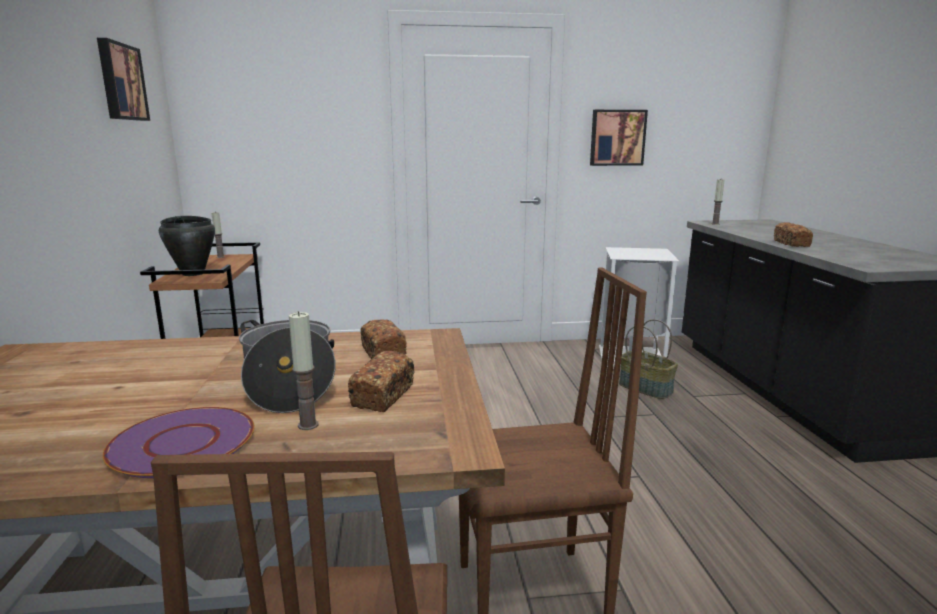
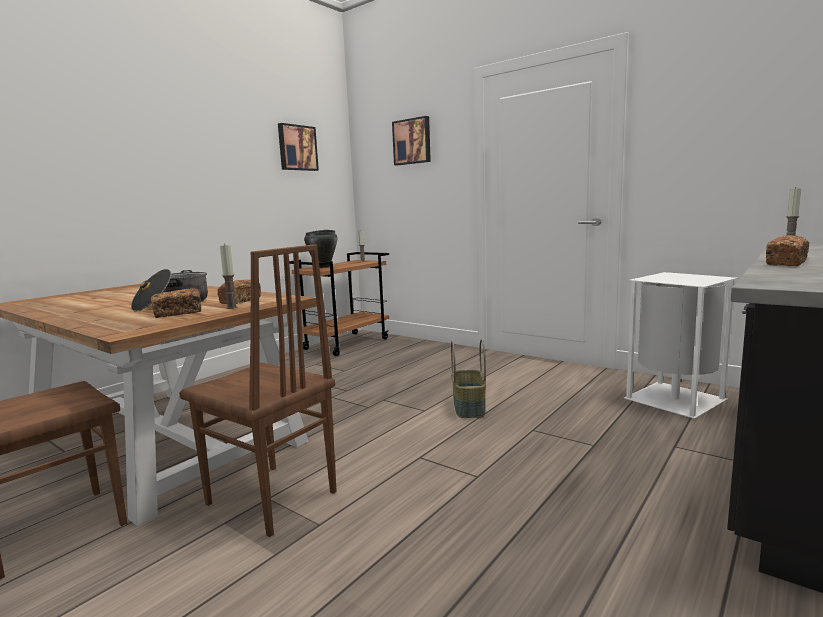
camera: 45 degrees right, 5 degrees down
(182, 444) = (85, 312): purple plate -> none
(308, 425) = (124, 316): candle -> candle (231, 307)
(617, 138) = (692, 151): picture -> picture (412, 141)
(646, 388) = (632, 425): basket -> basket (469, 408)

